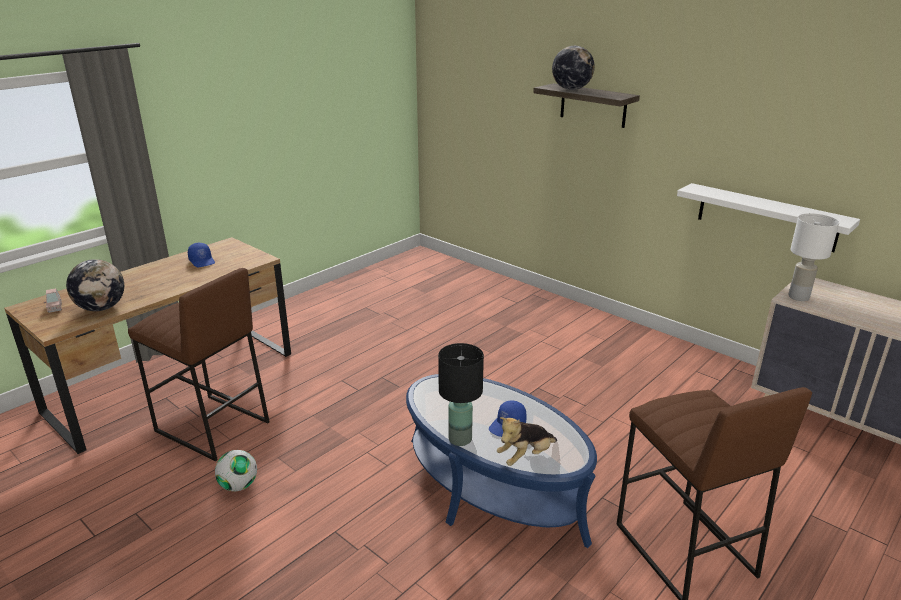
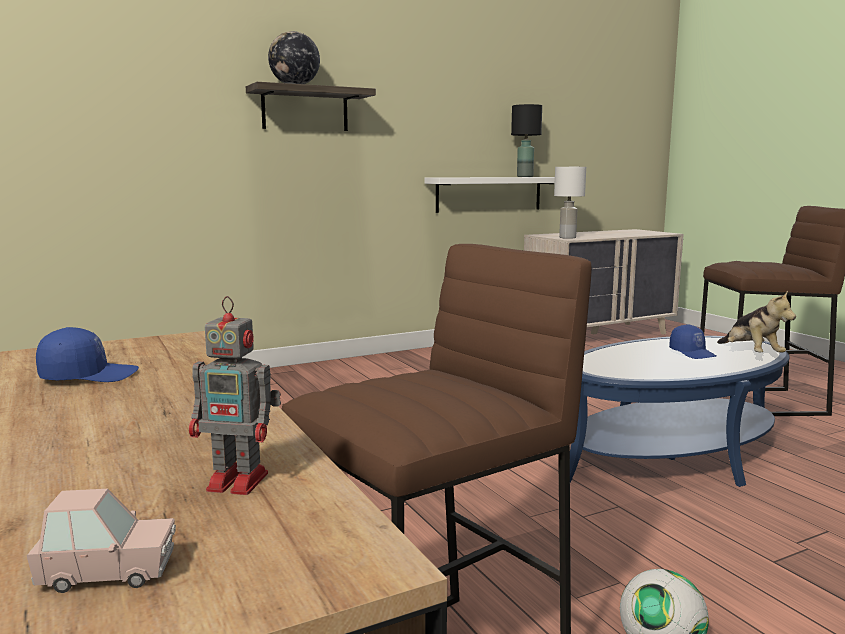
camera: 70 degrees left, 15 degrees down
(101, 308) = (241, 482): globe -> toy robot
(460, 438) = (722, 369): black table lamp -> black table lamp (524, 176)

